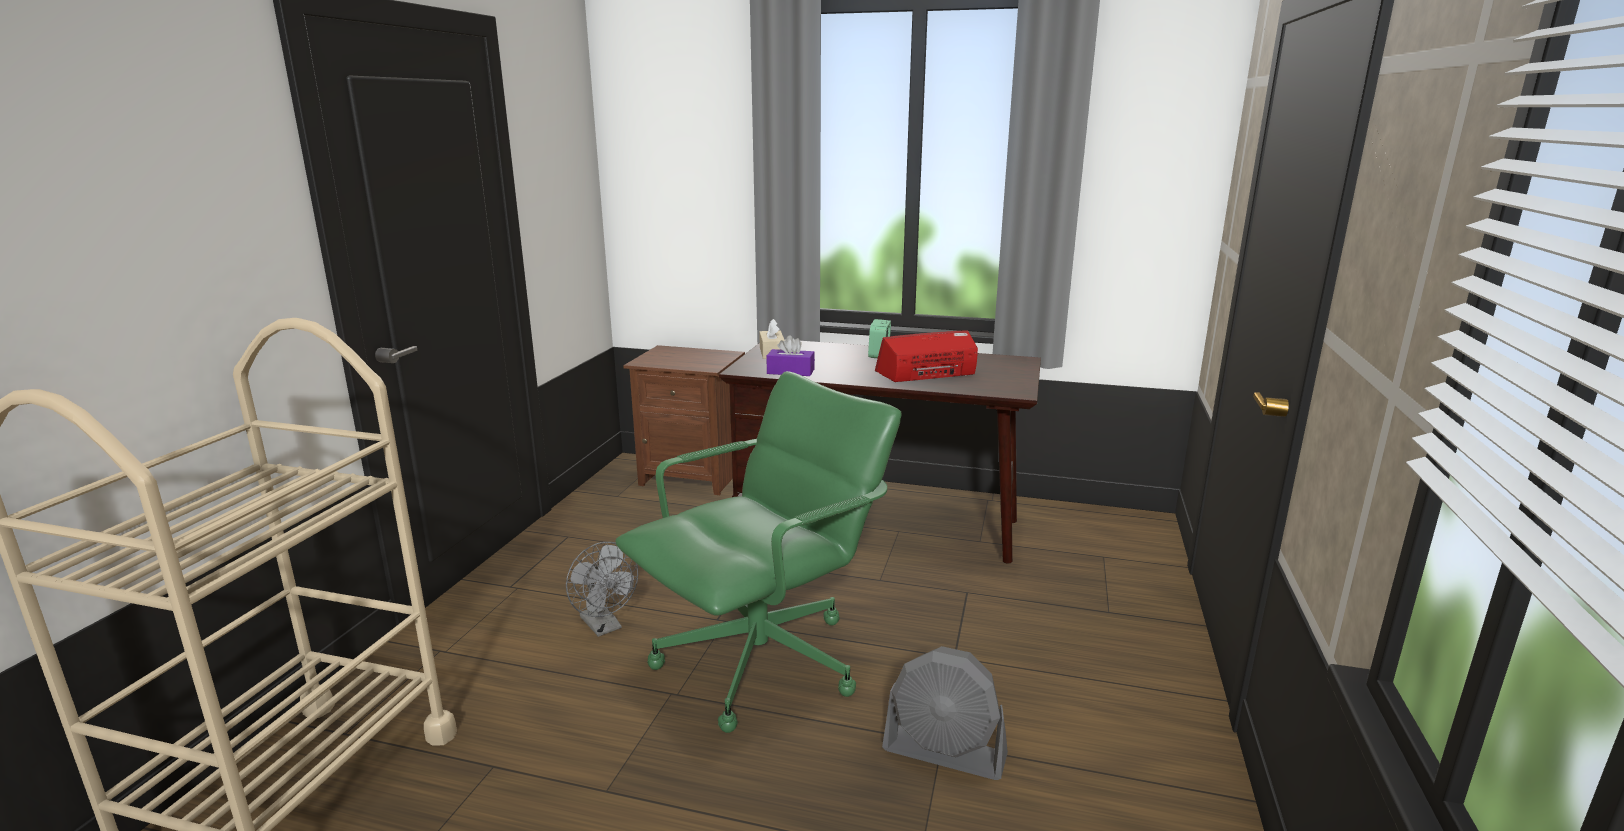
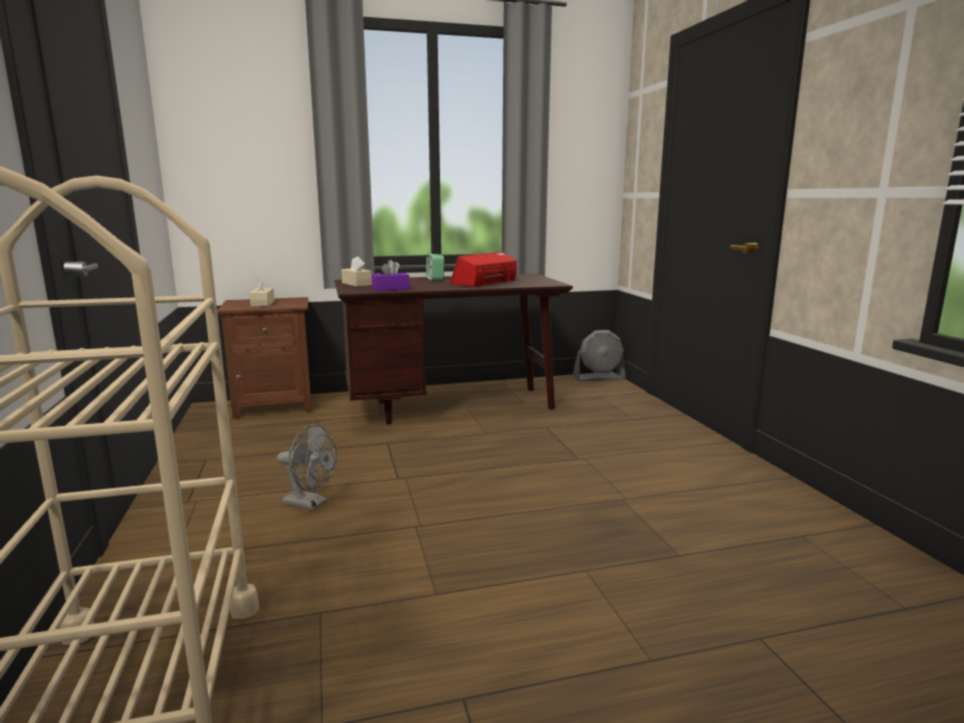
camera: 30 degrees left, 5 degrees down
(681, 359) = (263, 303): none -> beige tissue box
(763, 662) = (461, 492): green office chair -> none
(944, 752) = (629, 503): grey fan -> grey fan (599, 378)

